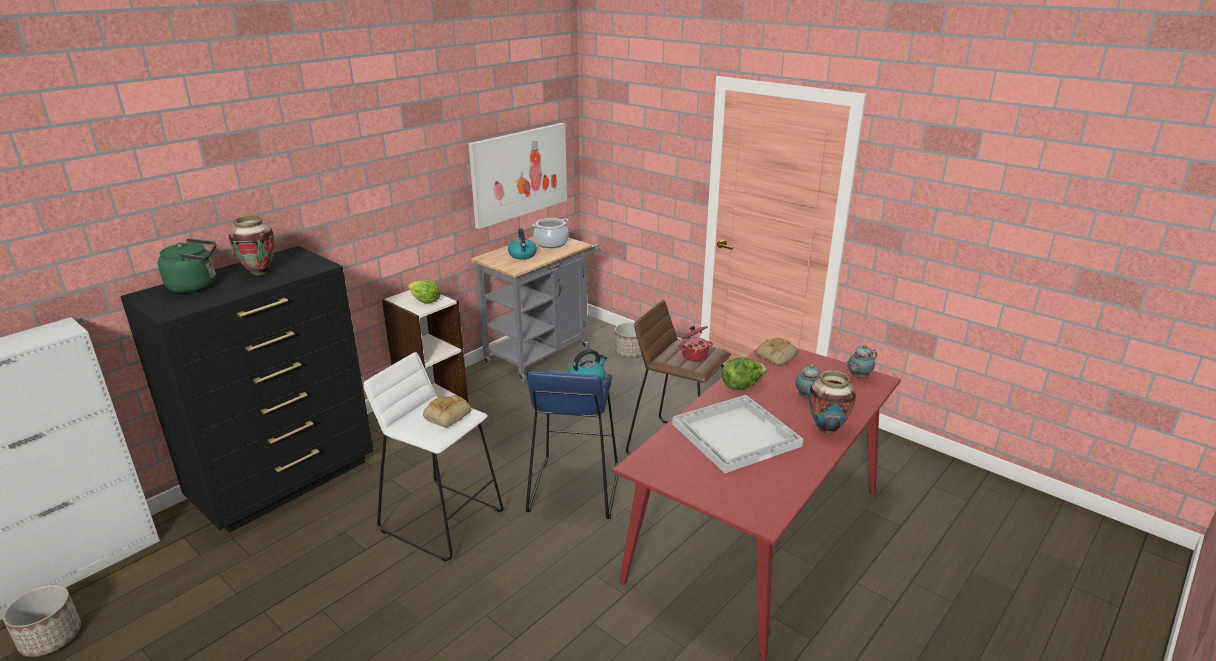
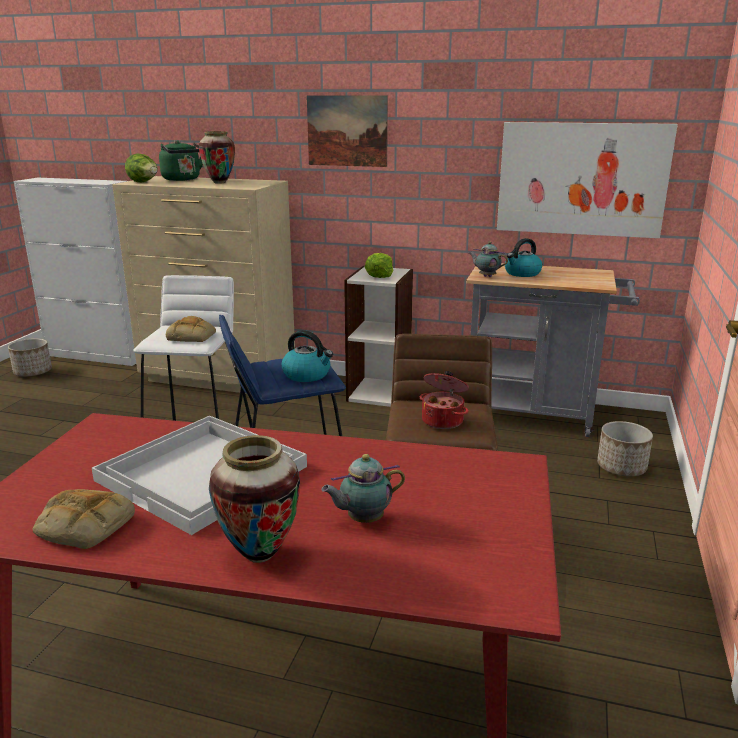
camera: 65 degrees right, 5 degrees down
(286, 481) = (219, 378): black dresser -> beige dresser
(347, 180) = (347, 131): none -> picture
(551, 243) = (579, 276): cooking pot -> none
(742, 386) = (356, 457): lettuce -> lettuce (144, 182)
(777, 356) = (490, 471): bread -> bread (83, 526)
(858, 377) = (503, 569): teapot -> teapot (486, 276)

